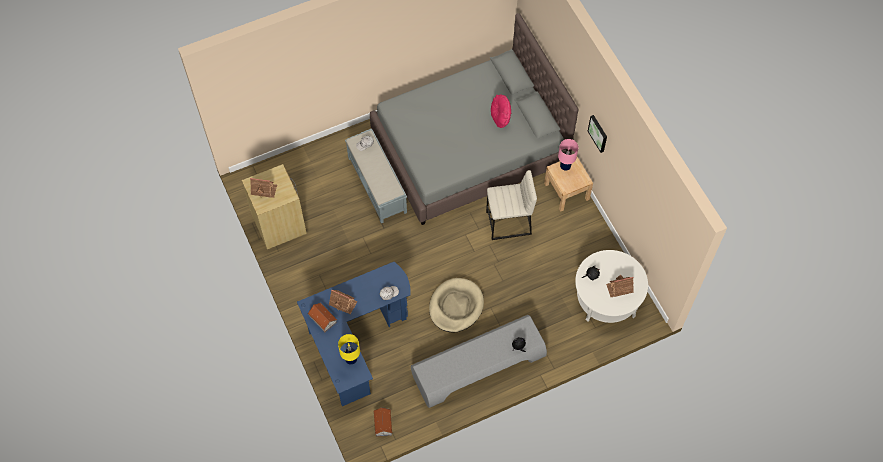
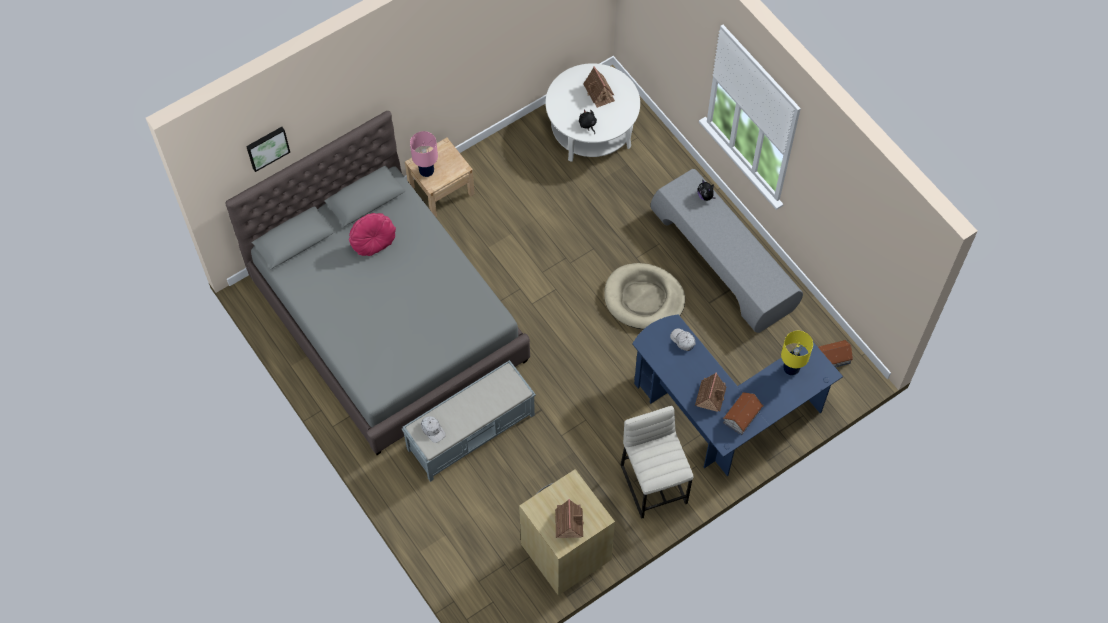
camera: 100 degrees left, 0 degrees up
(508, 223) = (503, 253): beige stool -> beige stool (653, 484)
(598, 133) = (425, 81): picture -> picture (267, 147)

